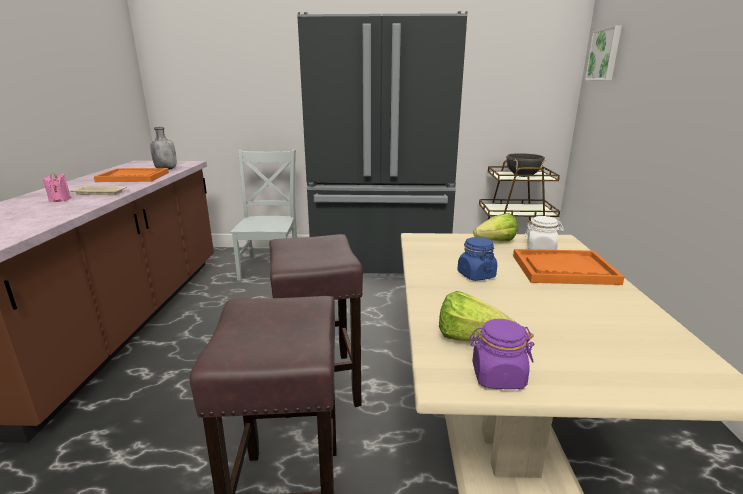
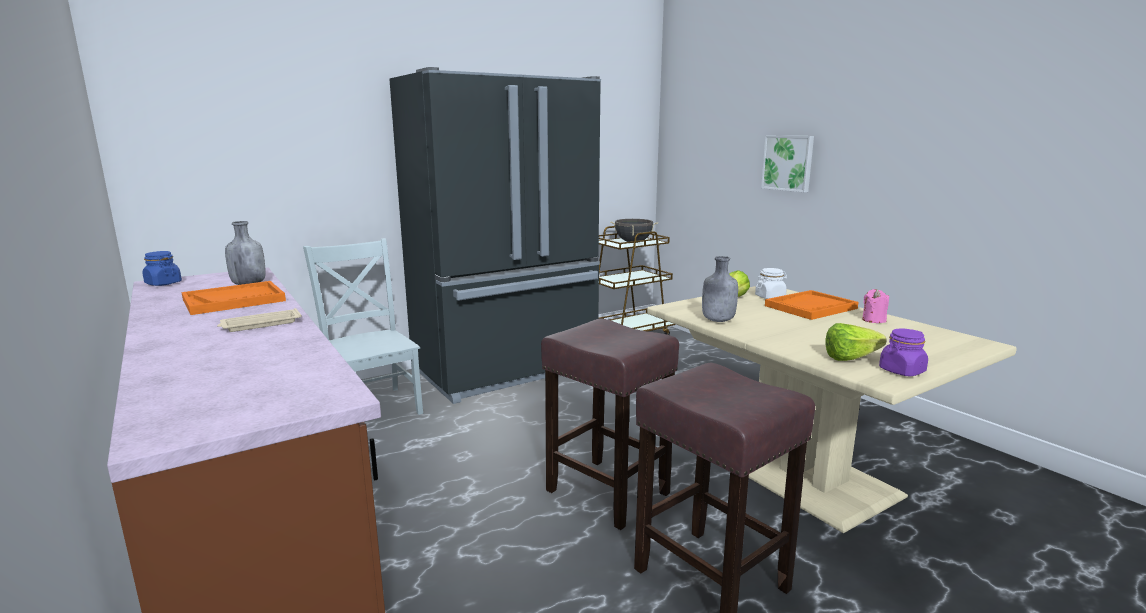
camera: 35 degrees left, 5 degrees down
(60, 200) = (229, 341): pink candle -> pink candle (873, 320)
(429, 259) = (717, 320): none -> grey bottle
(476, 275) = (771, 323): blue jar -> blue jar (163, 283)
(604, 54) = (689, 119): picture -> picture (788, 163)

